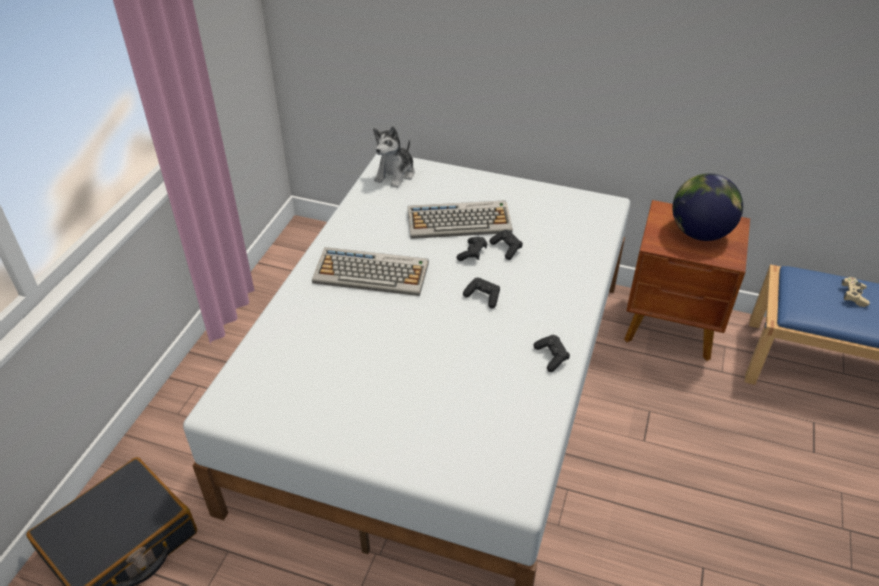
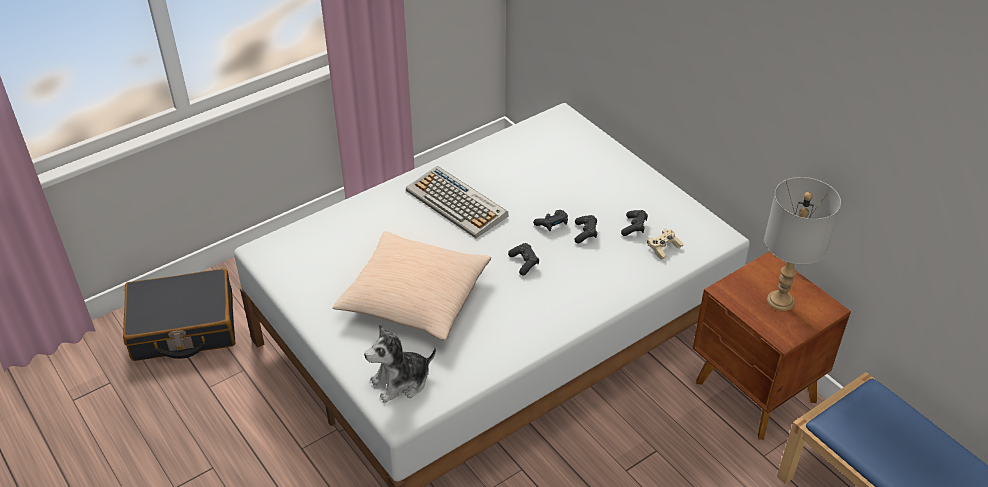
camera: 35 degrees right, 0 degrees up
(395, 174) = (557, 129): plush toy -> plush toy (401, 382)
(418, 376) = (414, 297): none -> beige pillow
(460, 221) = (570, 192): keyboard -> none
(551, 357) = (529, 335): black game controller -> black game controller (634, 227)
(699, 233) = (780, 300): globe -> grey table lamp
(853, 296) = (911, 439): beige game controller -> beige game controller (663, 248)

